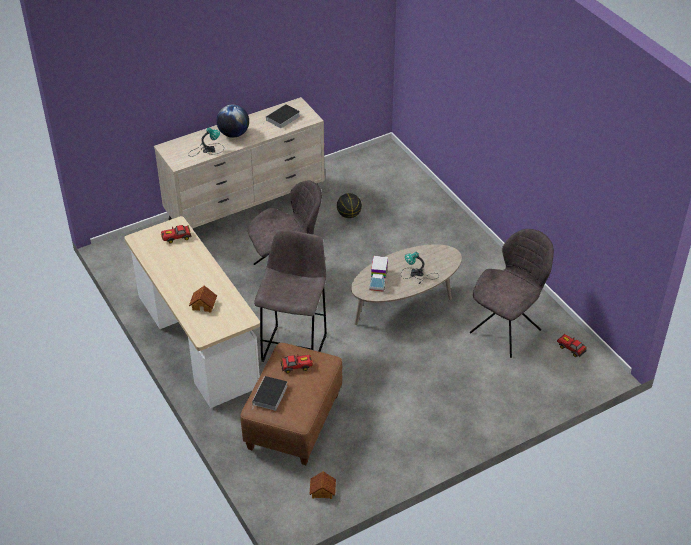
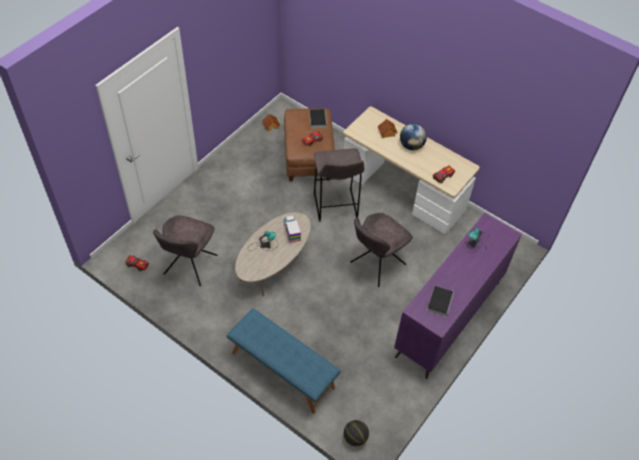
camera: 155 degrees right, 10 degrees up
(234, 134) = (468, 268): globe -> globe (411, 146)
(246, 209) = (447, 318): beige dresser -> purple dresser
(349, 215) = (359, 342): basketball -> basketball (355, 438)
(438, 214) = (282, 370): none -> blue bench

